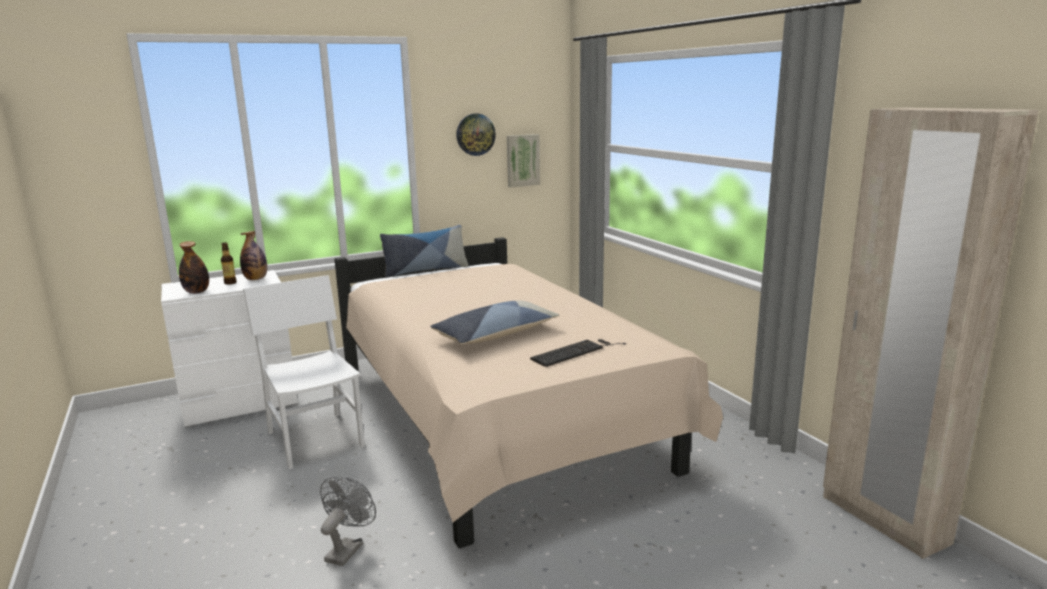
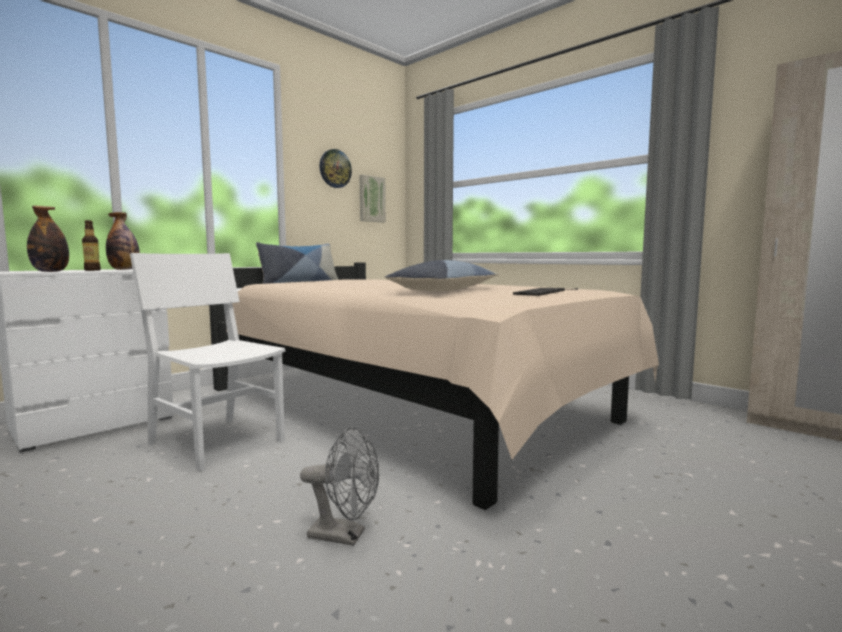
camera: 20 degrees left, 10 degrees down
(347, 549) = (345, 535): grey fan -> grey fan turned 105 degrees clockwise

